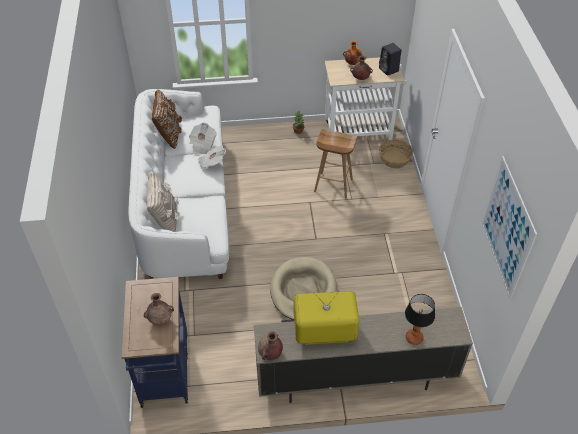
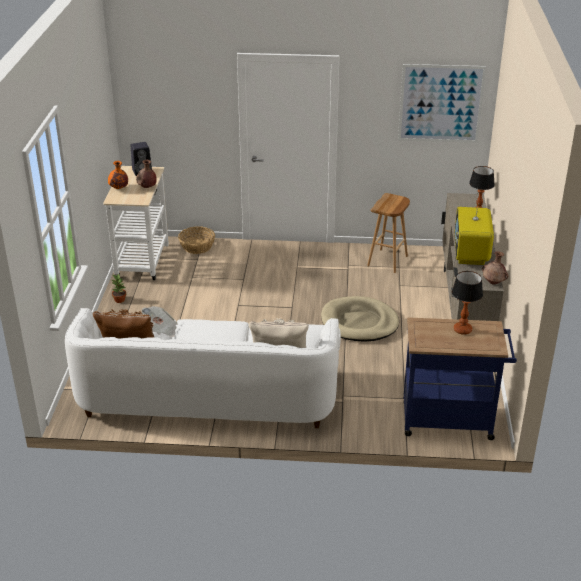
camera: 80 degrees left, 15 degrees down
(160, 319) = (462, 329): brown vase -> table lamp
(211, 163) = (199, 322): newspaper -> none
(332, 186) = (219, 288): brown stool -> brown stool (387, 261)

